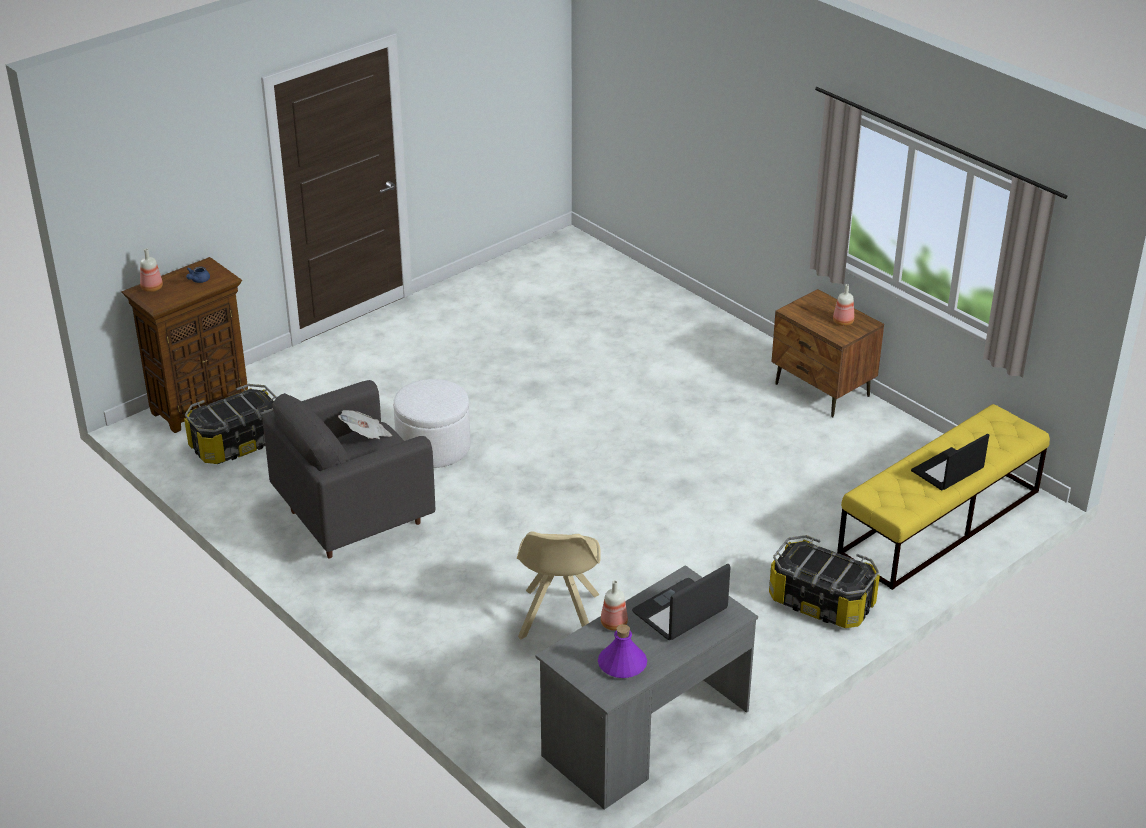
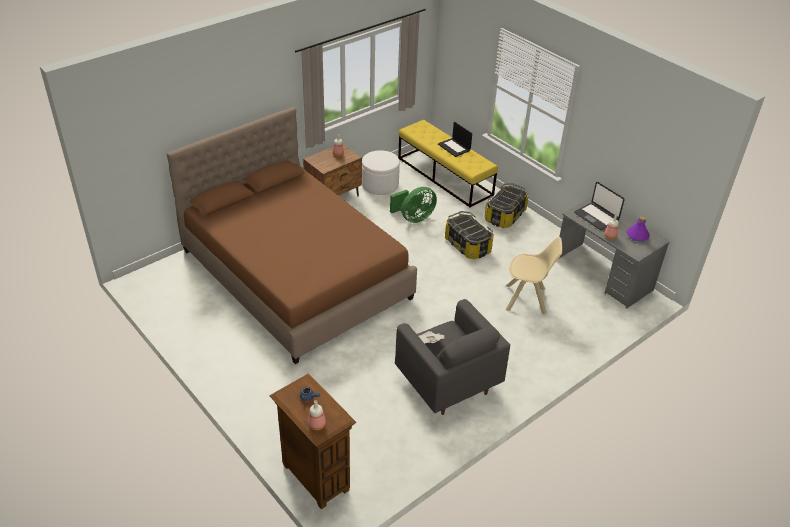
camera: 90 degrees left, 5 degrees up
(237, 444) = (365, 450): storage box -> storage box (468, 245)
(433, 448) = (376, 348): white ottoman -> white ottoman (380, 185)
(600, 365) = (295, 274): none -> brown bed
(781, 482) = (414, 218): none -> green fan

